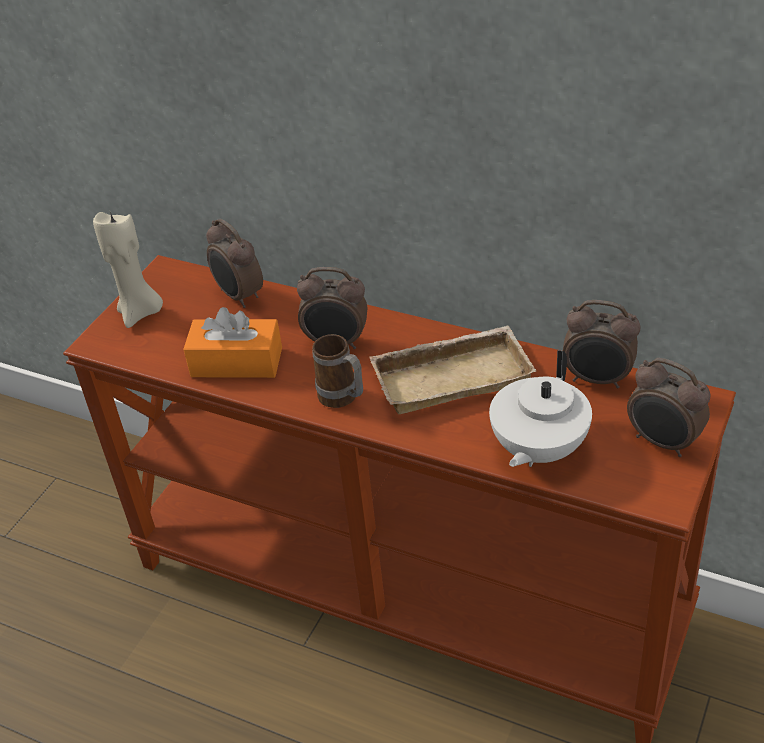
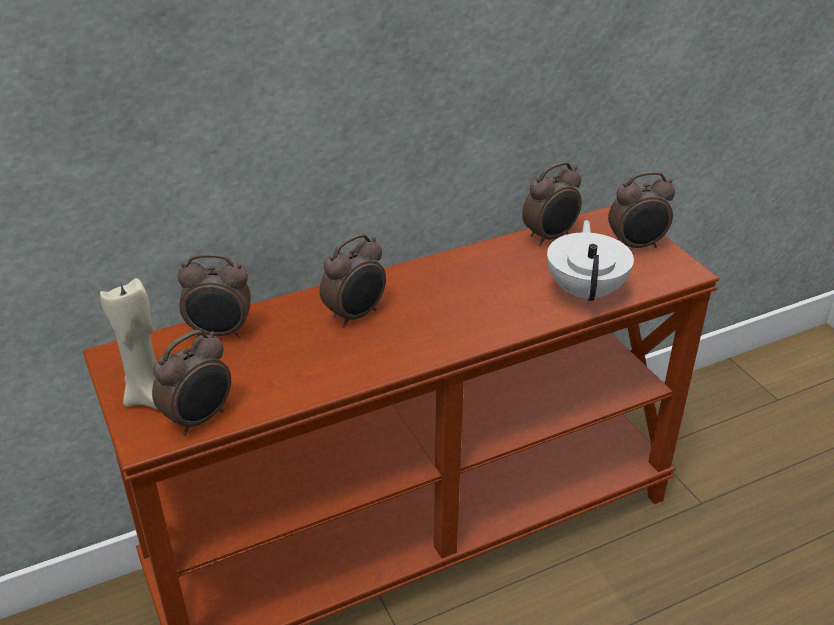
camera: 55 degrees left, 5 degrees down
(139, 350) = (200, 419): none -> alarm clock
(236, 362) = (302, 373): orange tissue box -> none
(343, 399) = (424, 343): mug -> none
(452, 375) = (467, 285): beige tray -> none
(537, 449) = (586, 291): white teapot -> white teapot turned 150 degrees counterclockwise

